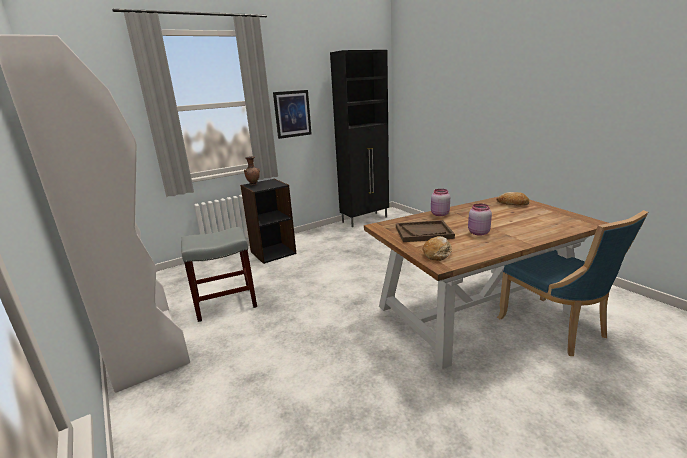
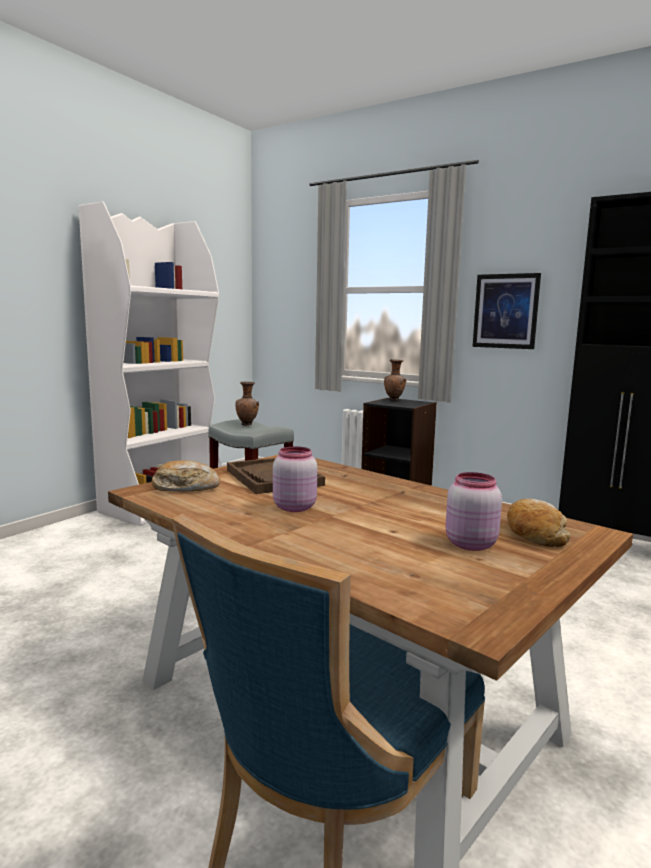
camera: 65 degrees right, 10 degrees down
(210, 237) = (247, 425): none -> brown vase
(439, 214) = (379, 482): pink jar -> pink jar (469, 544)

